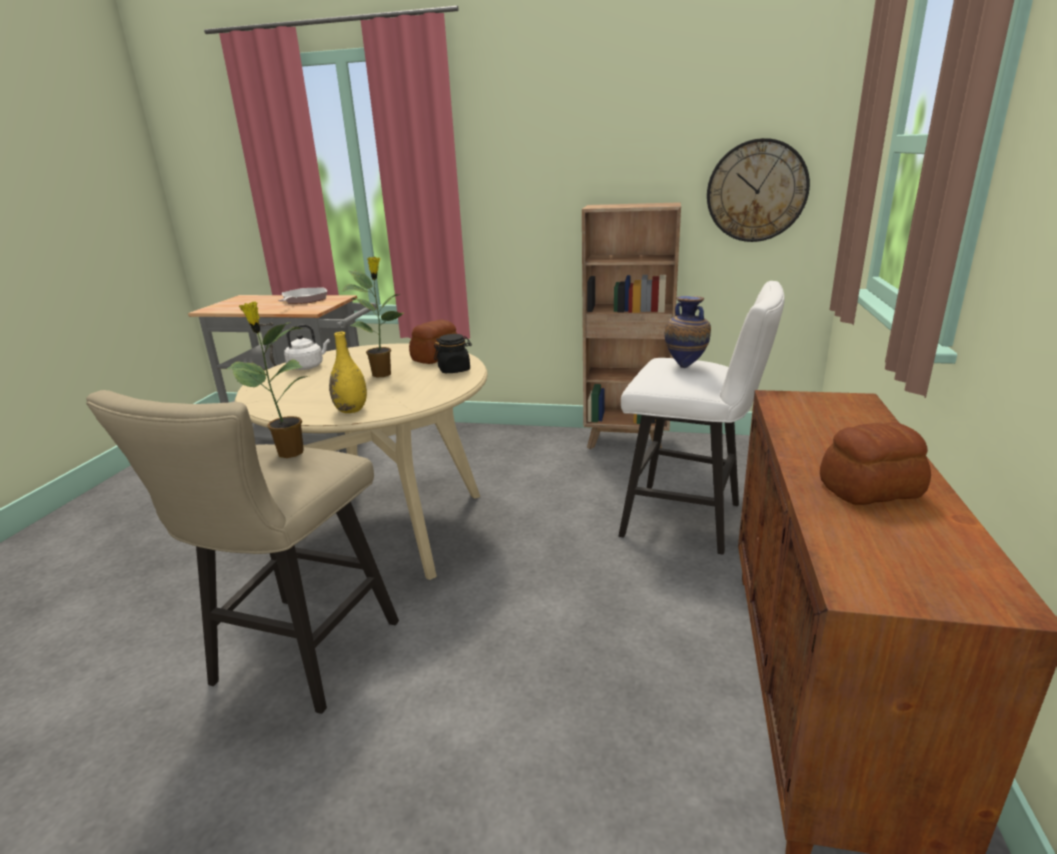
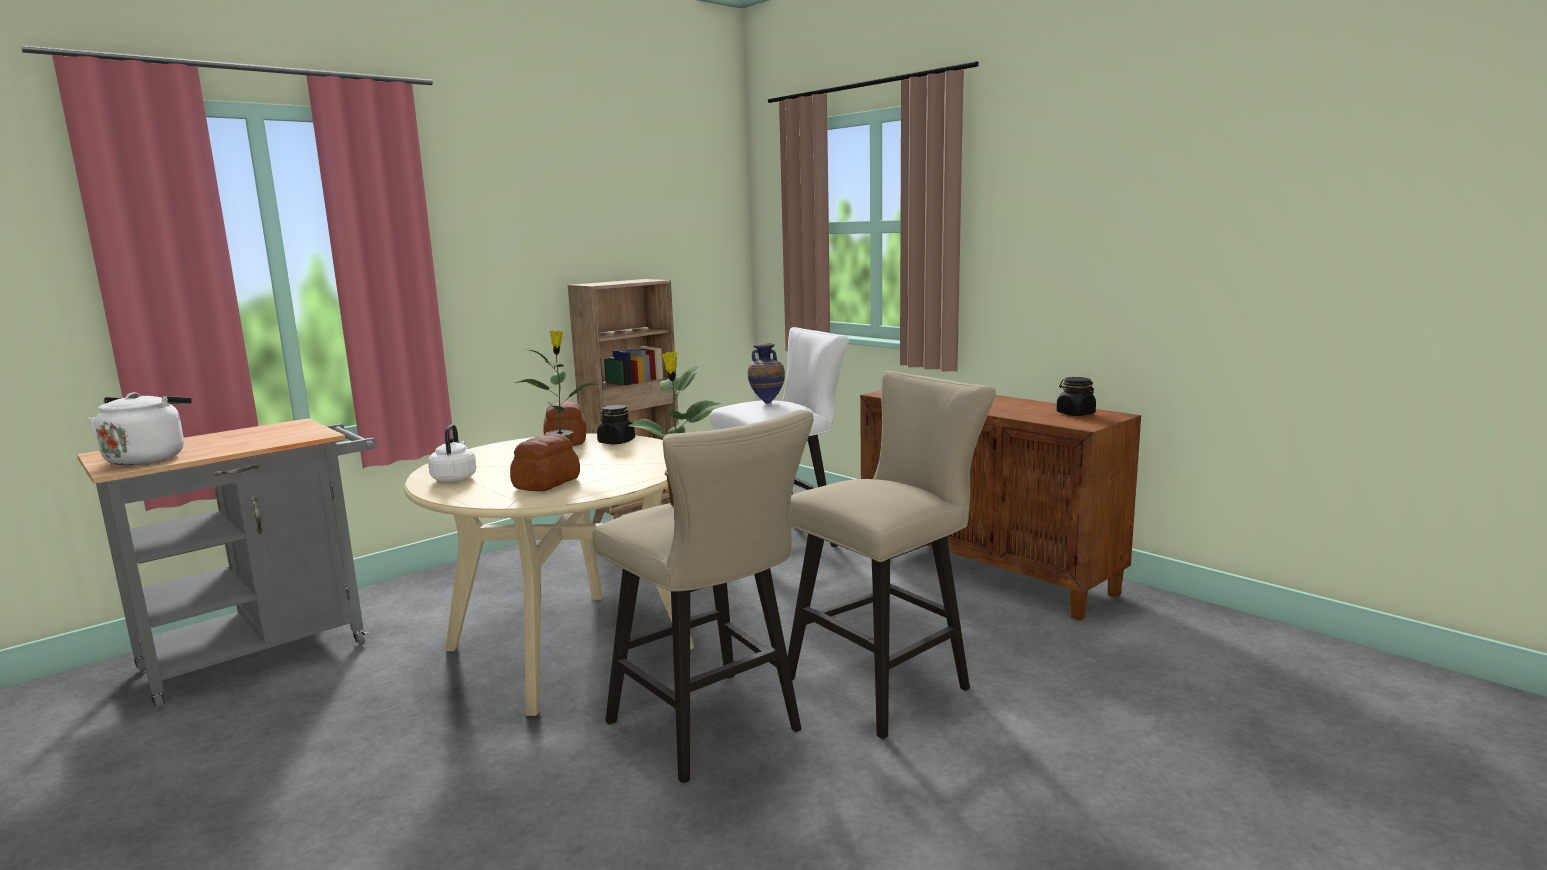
camera: 55 degrees left, 10 degrees down
(234, 306) = (148, 458): none -> white kettle
(303, 300) = (249, 434): frying pan -> none
(351, 410) = (633, 476): yellow vase -> none
(454, 732) = (887, 681): none -> beige stool
(756, 191) = (693, 267): wall clock -> none
(872, 490) = (1012, 406): bread -> bread (548, 483)
(929, 555) = (1075, 414): none -> black jar

